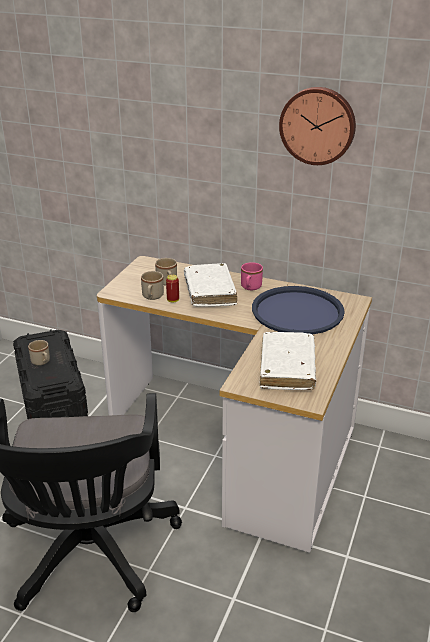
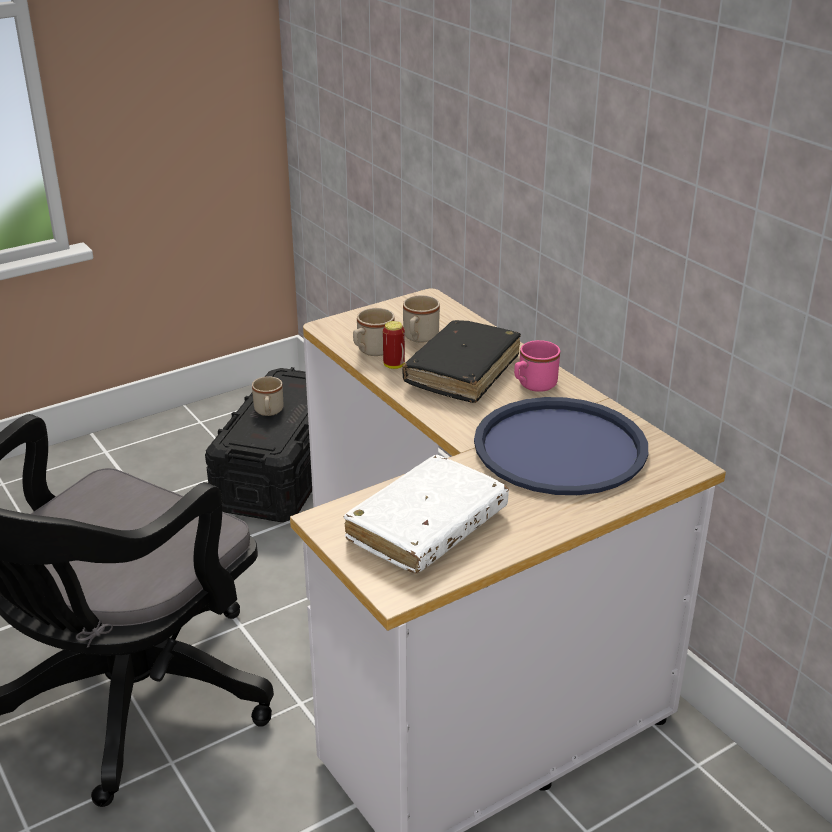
camera: 35 degrees right, 0 degrees up
(209, 292) = (462, 371): white book -> black book
(318, 125) = (675, 110): wall clock -> none

